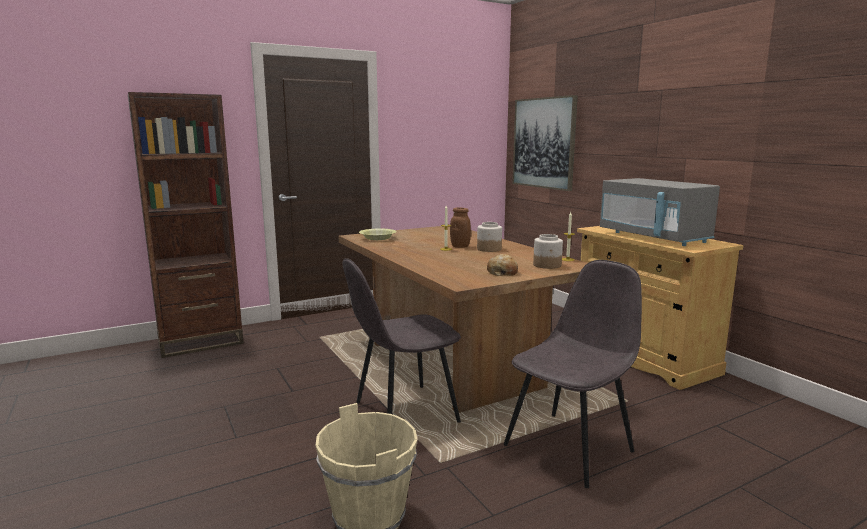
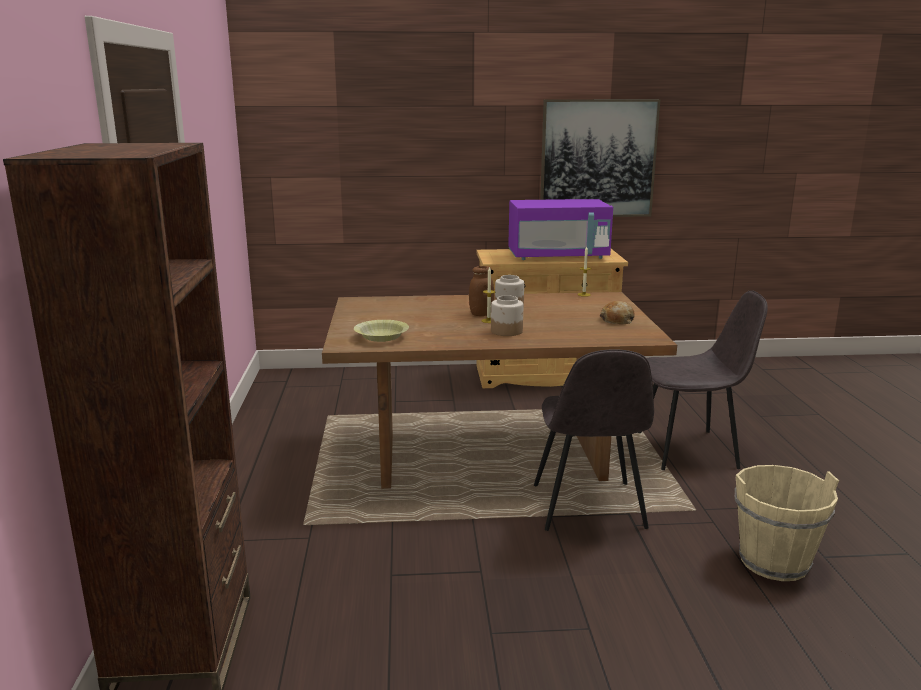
camera: 65 degrees left, 5 degrees up
(544, 143) = (327, 165): picture -> picture (598, 159)
(547, 265) = (601, 303): jar -> jar (507, 331)
(570, 447) = (690, 450): grey chair -> grey chair turned 105 degrees clockwise
(653, 237) = (558, 257): grey microwave -> purple microwave

